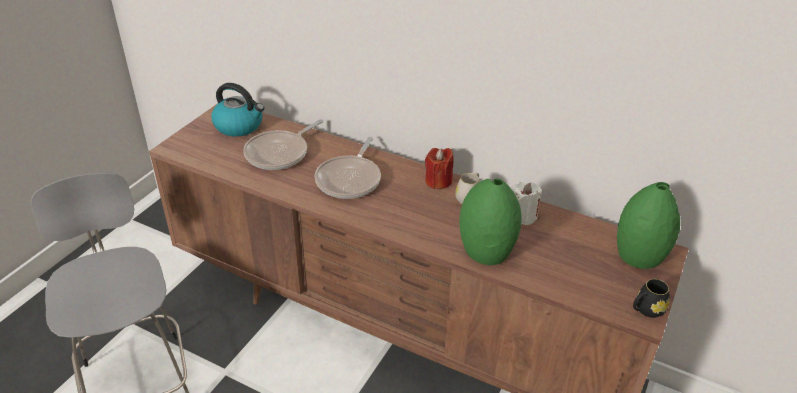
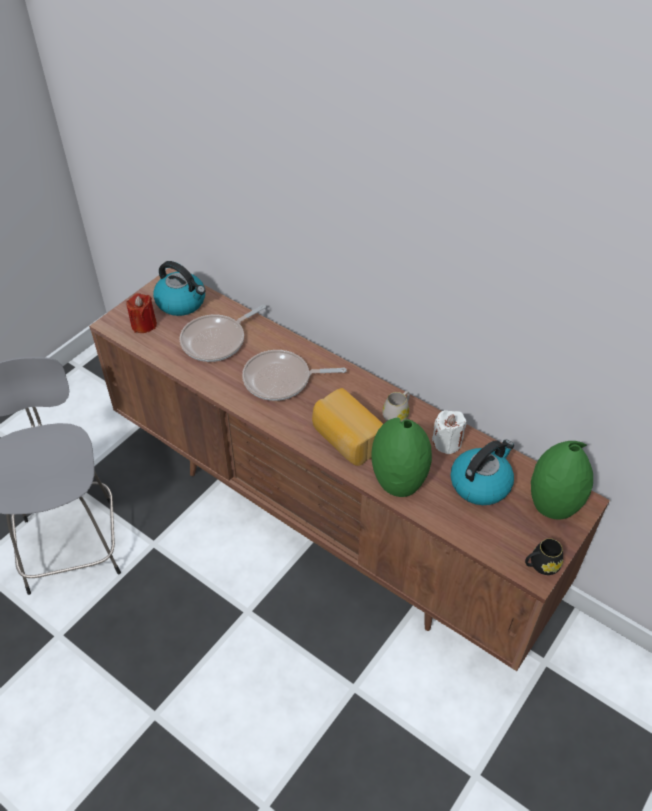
camera: 10 degrees right, 10 degrees up
(350, 179) = (281, 380): frying pan -> frying pan turned 60 degrees clockwise
(426, 222) = (346, 439): none -> bread
(438, 181) = (370, 391): red candle -> red candle (144, 325)
(565, 246) = (480, 483): none -> kettle

